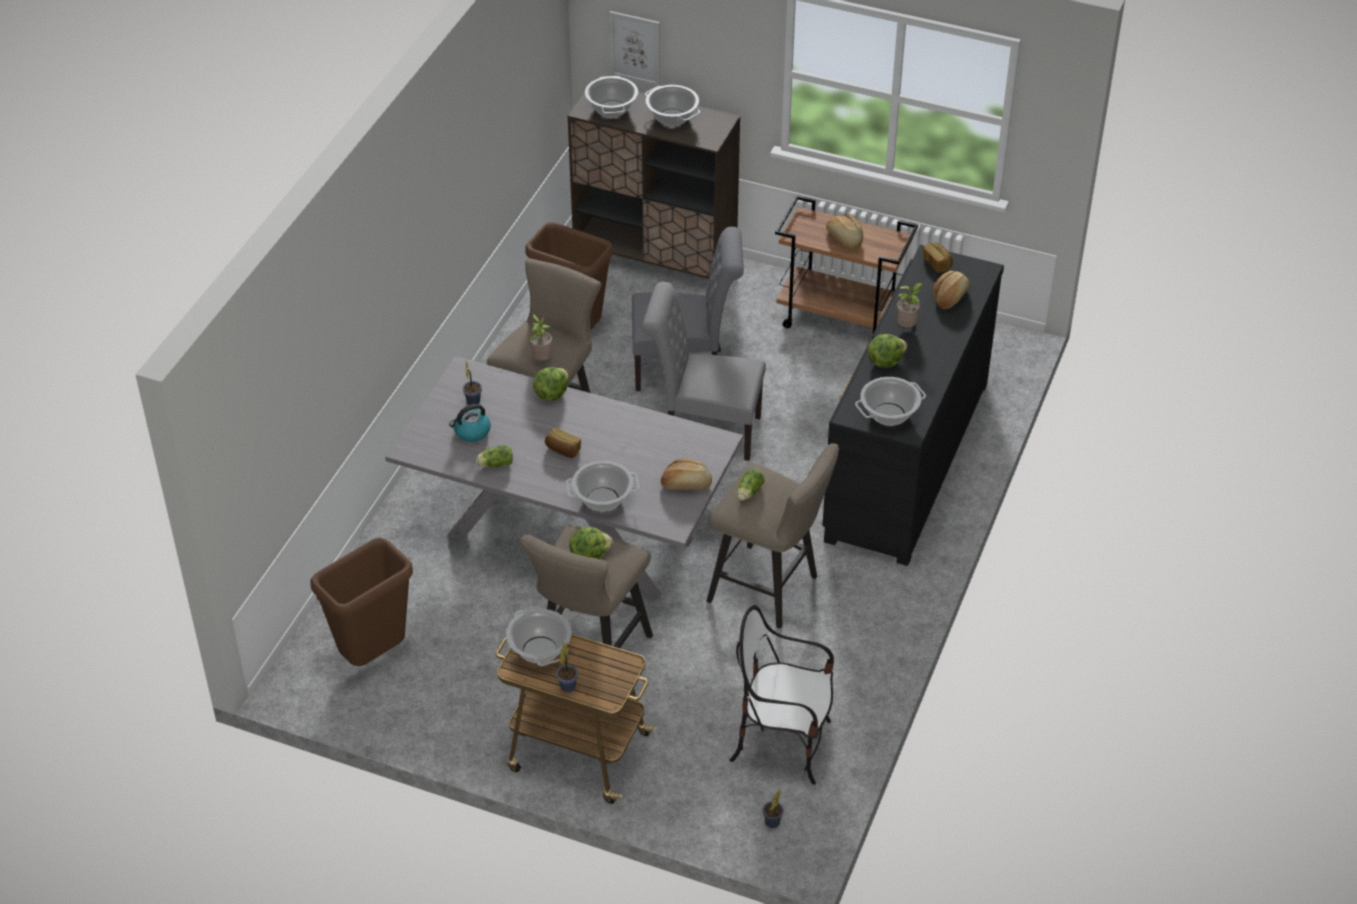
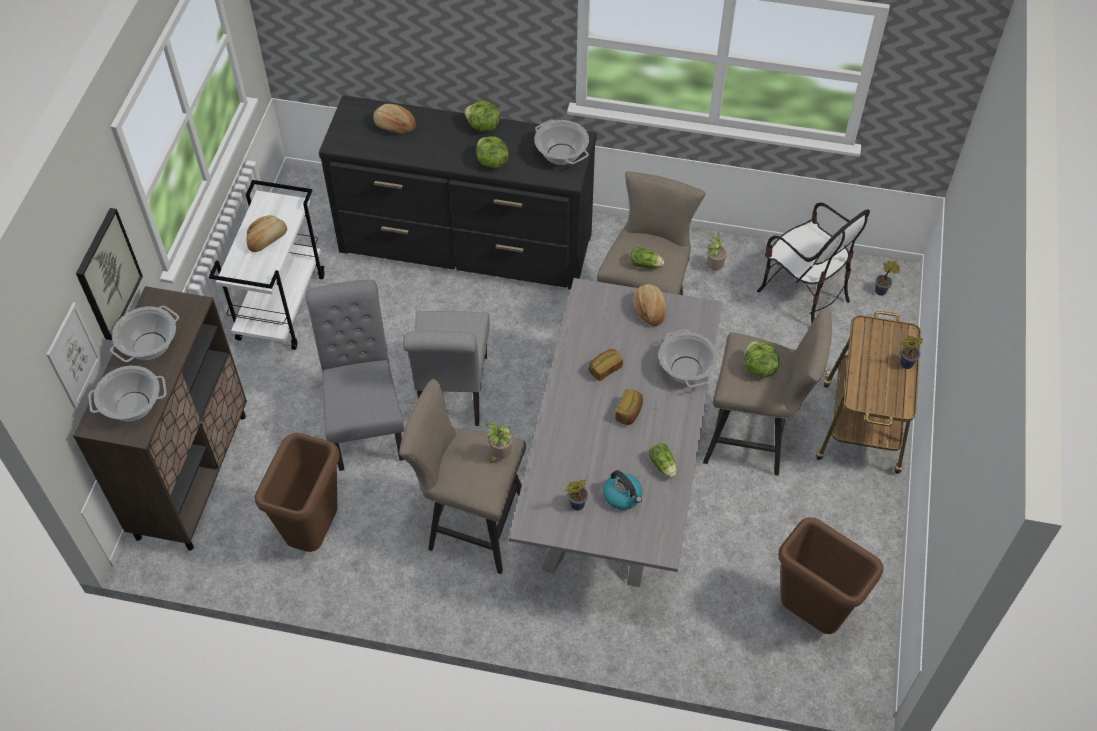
camera: 100 degrees left, 10 degrees up
(539, 650) = (873, 392): cooking pot -> none
(551, 394) = (551, 437): lettuce -> lettuce (483, 127)
(709, 56) = (107, 274): none -> picture
(782, 743) = (803, 294): chair -> chair turned 45 degrees counterclockwise
(841, 320) = (281, 306): brown cart -> white cart
(907, 327) = (441, 151): potted plant -> potted plant (713, 267)
(937, 263) = (346, 137): bread -> bread (605, 369)

